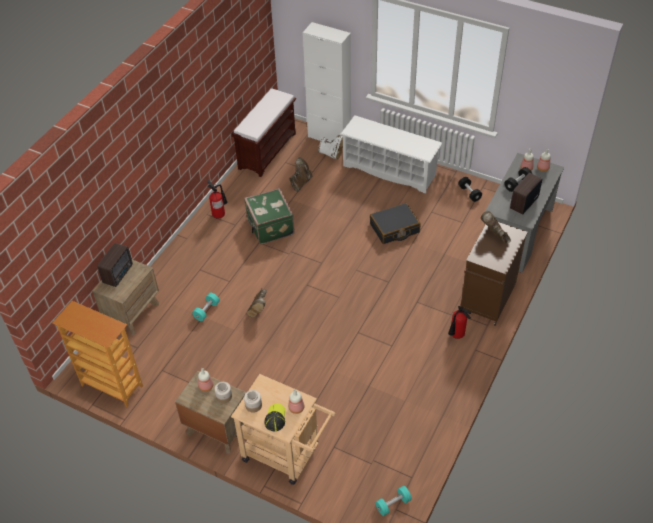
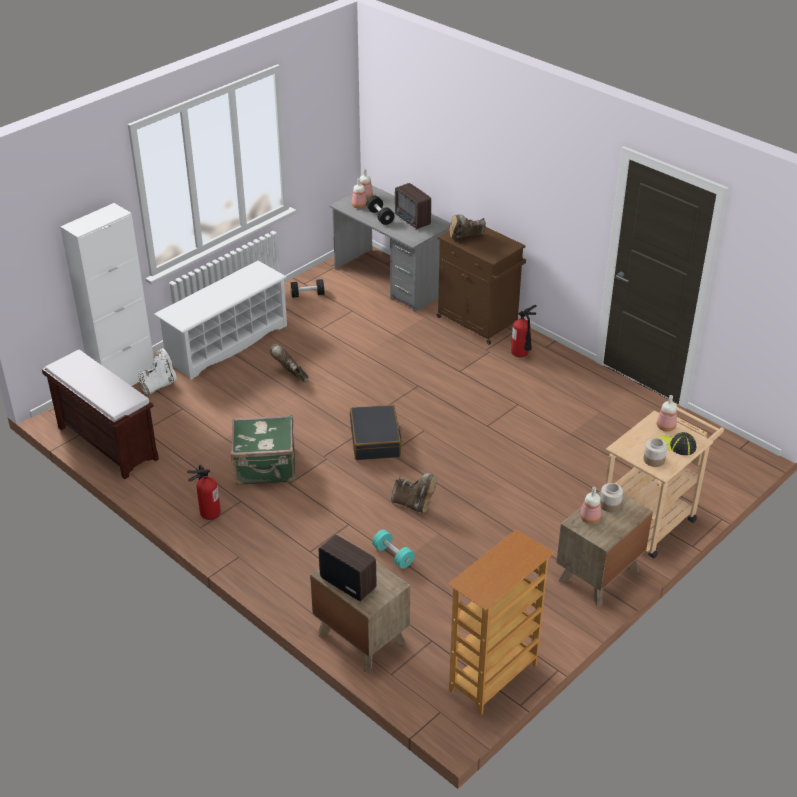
camera: 75 degrees left, 10 degrees down
(300, 182) = (197, 423): brown boot -> brown boot (290, 375)
(393, 504) = (733, 449): turquoise dumbbell -> none
(394, 228) = (333, 362): black suitcase -> black suitcase (375, 440)

